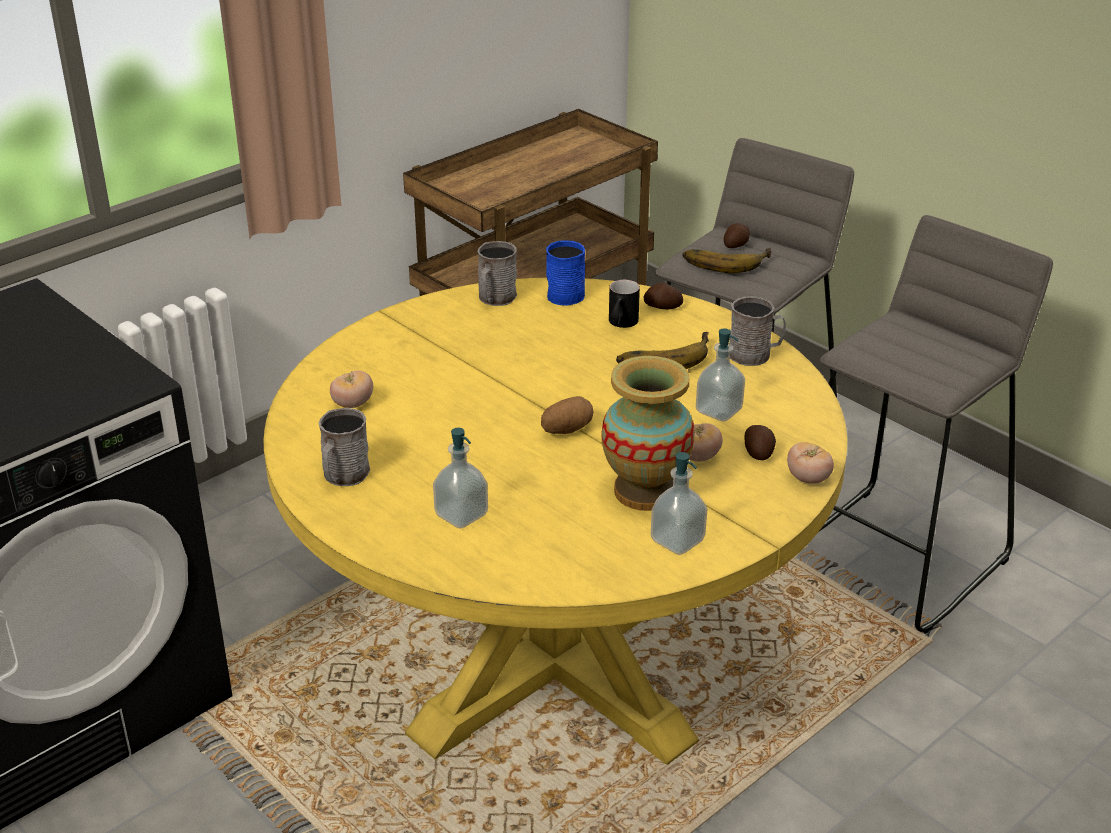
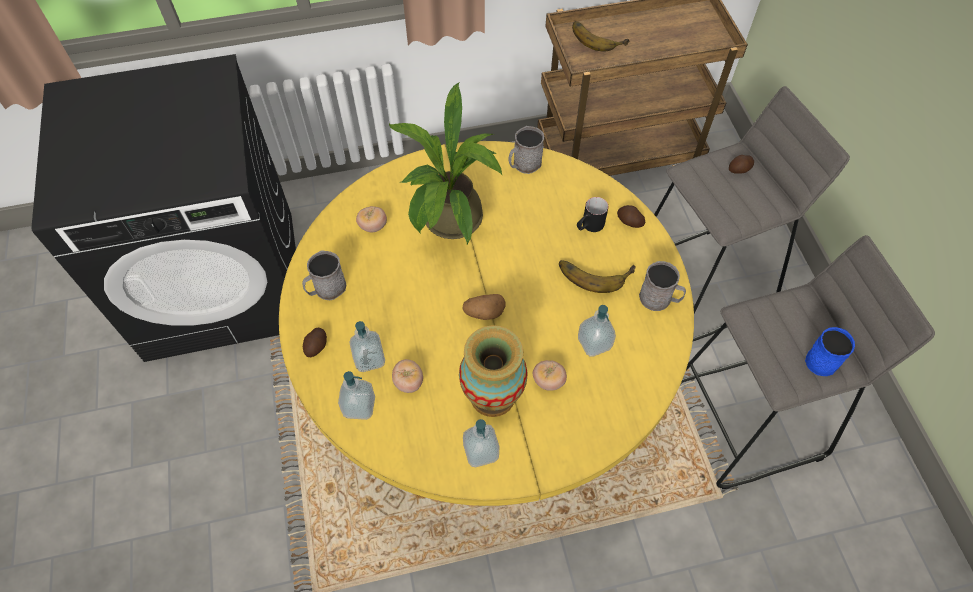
camera: 30 degrees right, 25 degrees up
(451, 373) = (449, 224): none -> potted plant
(489, 559) = (359, 406): none -> soap dispenser
(566, 293) = (574, 178): blue mug -> blue mug (823, 358)
(725, 261) = (719, 183): banana -> banana (598, 37)
(758, 452) = (592, 396): potato -> potato (317, 346)
(808, 479) = (607, 439): tomato -> tomato (408, 382)

